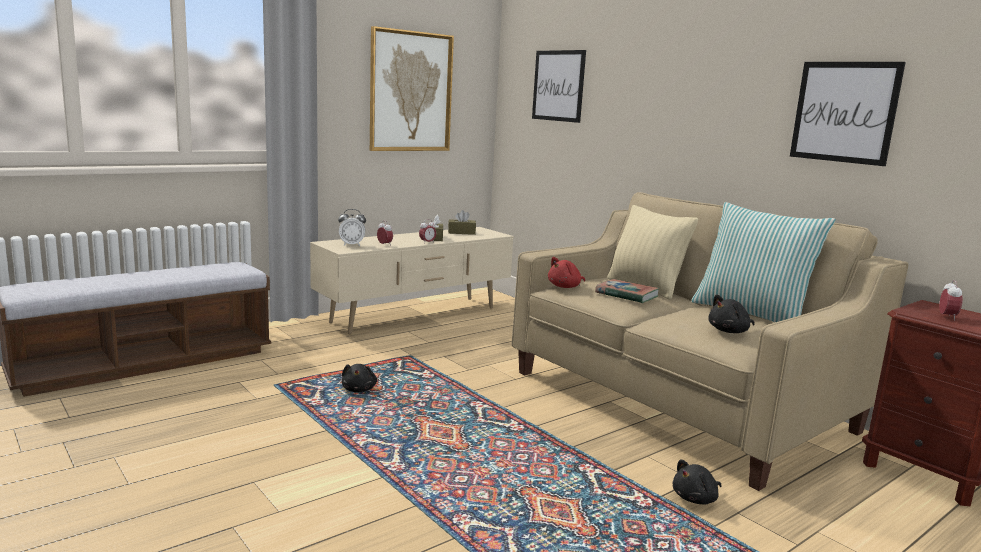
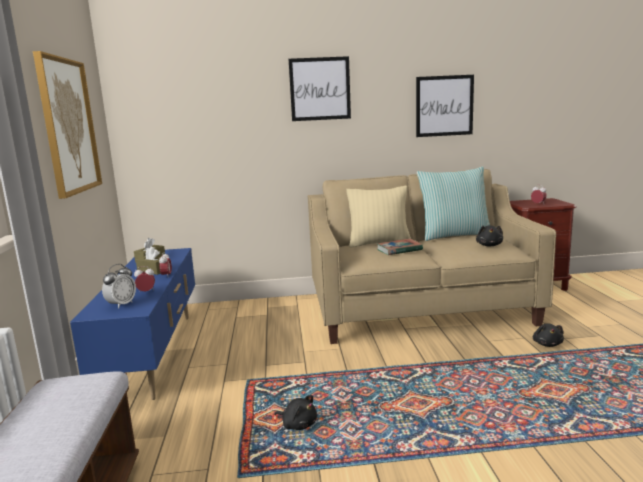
camera: 55 degrees left, 0 degrees up
(416, 315) = (155, 354): beige tv stand -> blue tv stand
(558, 86) = (194, 107): picture -> picture (320, 89)
(565, 287) = (361, 260): red plush toy -> none

